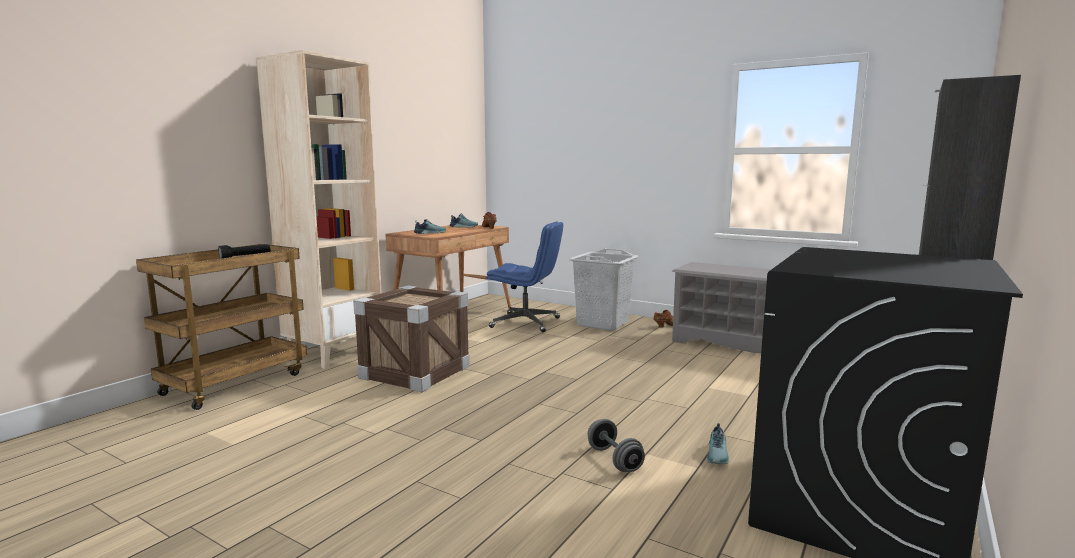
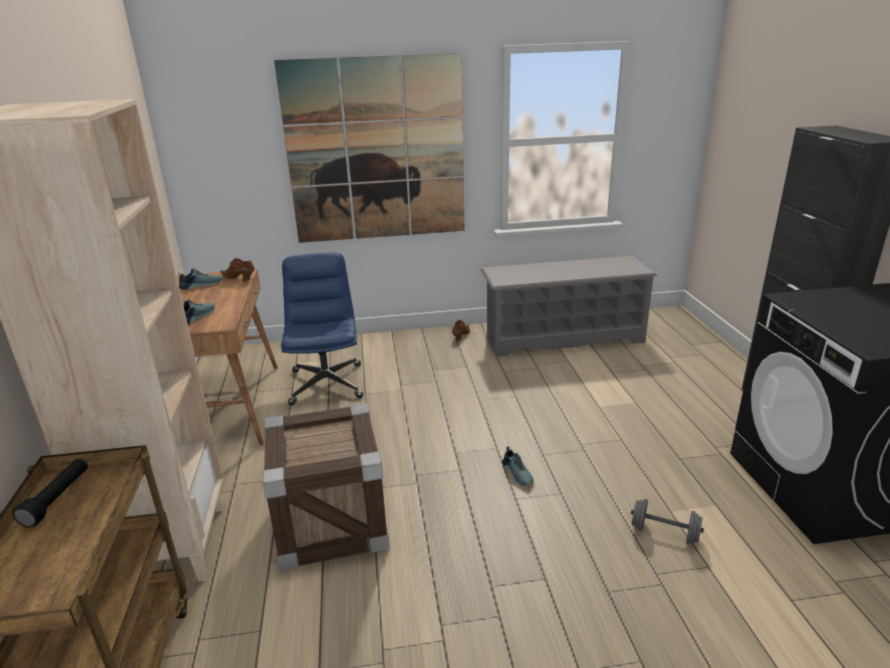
camera: 40 degrees left, 15 degrees up
(526, 323) = (326, 383): blue office chair -> blue office chair turned 75 degrees counterclockwise
(603, 324) = (403, 354): grey laundry basket -> none
(620, 153) = (376, 151): none -> picture
(718, 455) = (708, 483): shoe -> shoe (518, 473)

